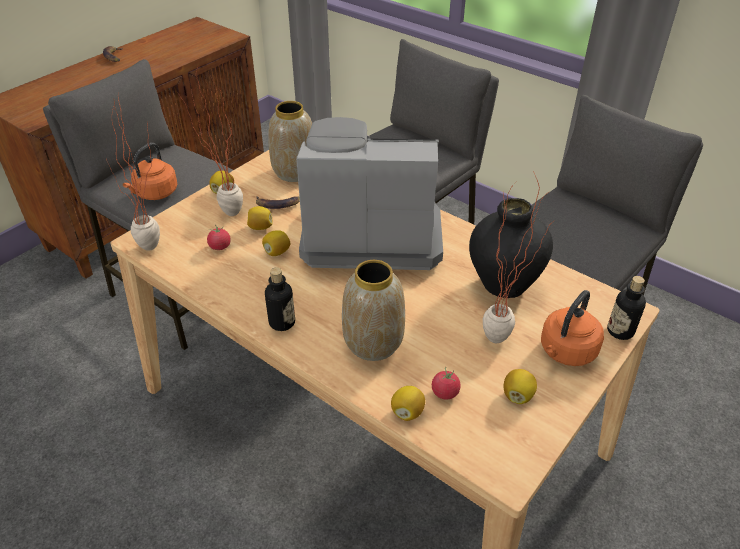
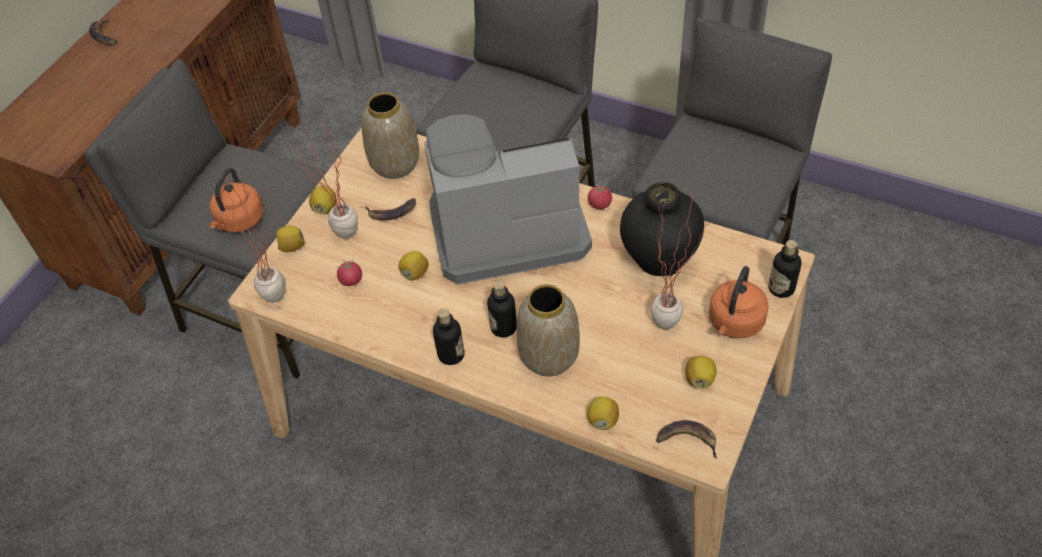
camera: 10 degrees left, 10 degrees up
(260, 227) = (385, 246): lemon -> lemon (292, 247)
(339, 310) = (503, 327): none -> bottle
(445, 392) = (632, 392): tomato -> tomato (600, 204)
(489, 451) = (687, 440): none -> banana

